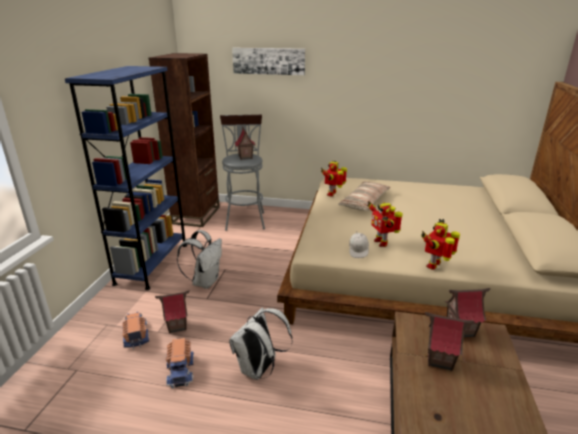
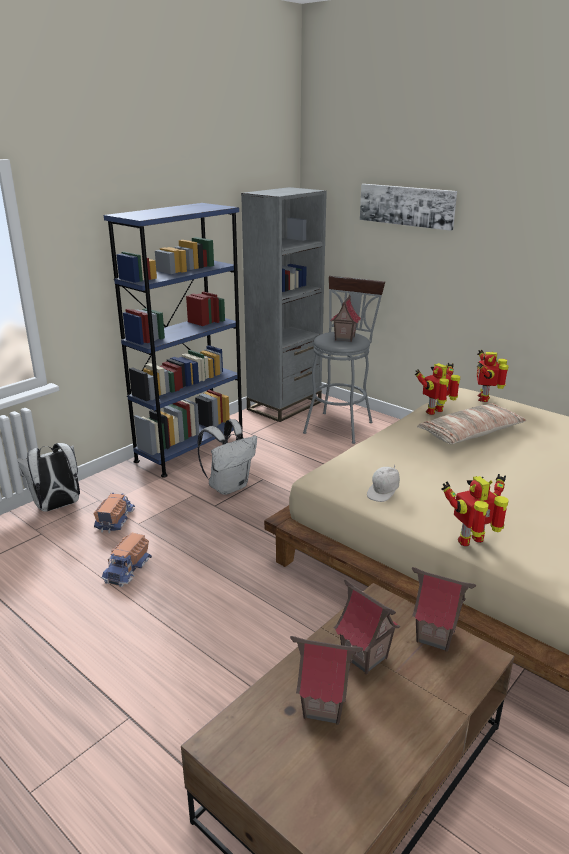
camera: 30 degrees right, 0 degrees up
(177, 326) = (160, 525): toy house -> toy house (323, 708)
(196, 215) = (284, 406): brown bookcase -> grey bookcase
(259, 369) = (204, 600): white backpack -> white backpack (57, 506)
(381, 242) = (429, 491): toy robot -> toy robot (485, 398)

